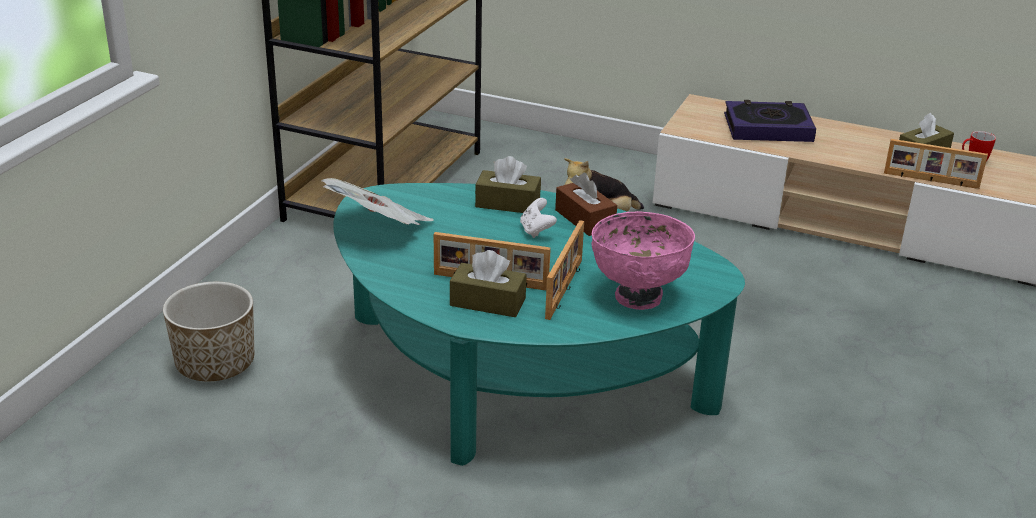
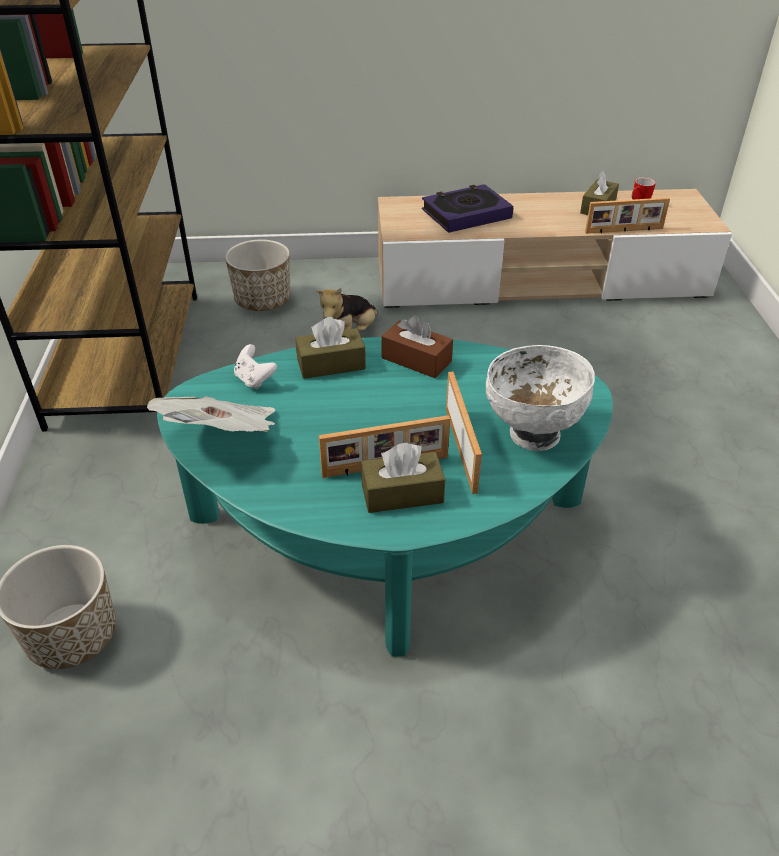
camera: 25 degrees left, 10 degrees up
(536, 231) = (382, 388): white game controller -> white game controller (254, 380)
(539, 170) = (263, 300): none -> planter
(638, 296) = (533, 433): pink bowl -> white bowl

